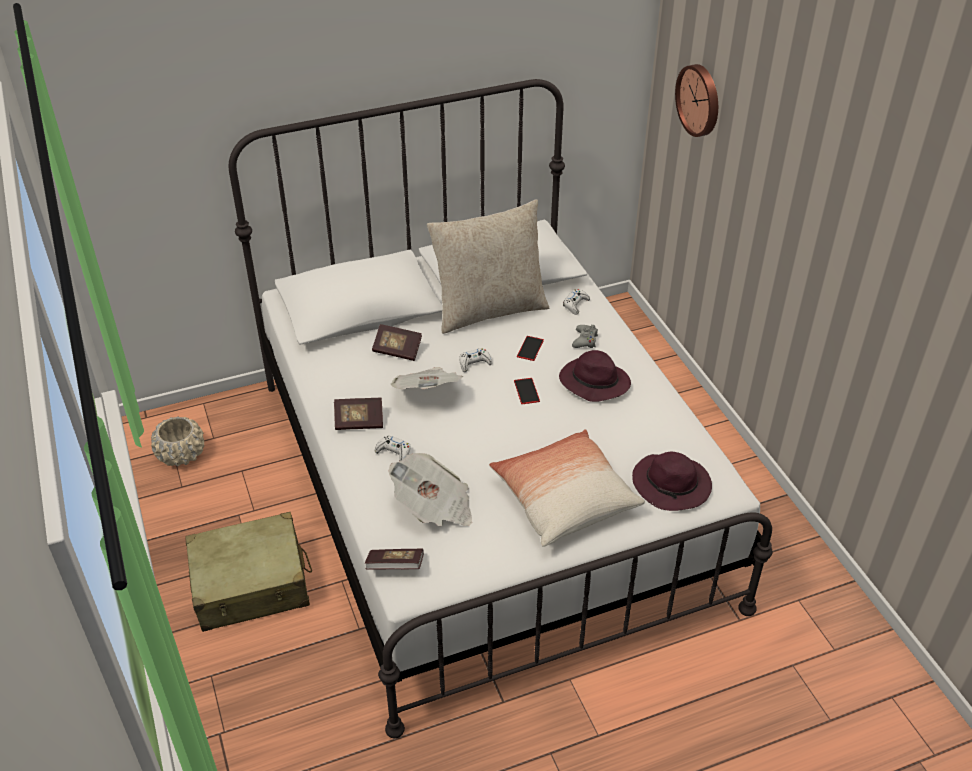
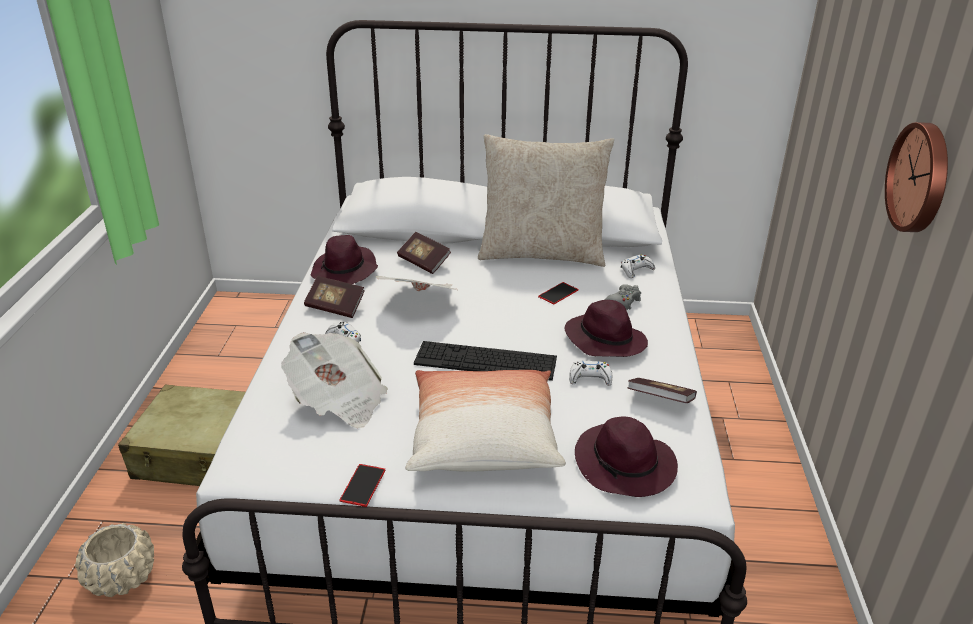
camera: 25 degrees right, 10 degrees down
(181, 454) = (239, 331): beige planter -> beige planter (122, 577)
(336, 382) = (345, 271): none -> purple hat
(395, 566) = (248, 441): book -> book (660, 401)
(474, 363) = (490, 291): white game controller -> white game controller (590, 378)
(519, 432) = (485, 361): none -> keyboard
(526, 391) = (524, 327): phone -> phone (363, 485)
(700, 100) = (836, 67): wall clock -> wall clock (921, 178)

